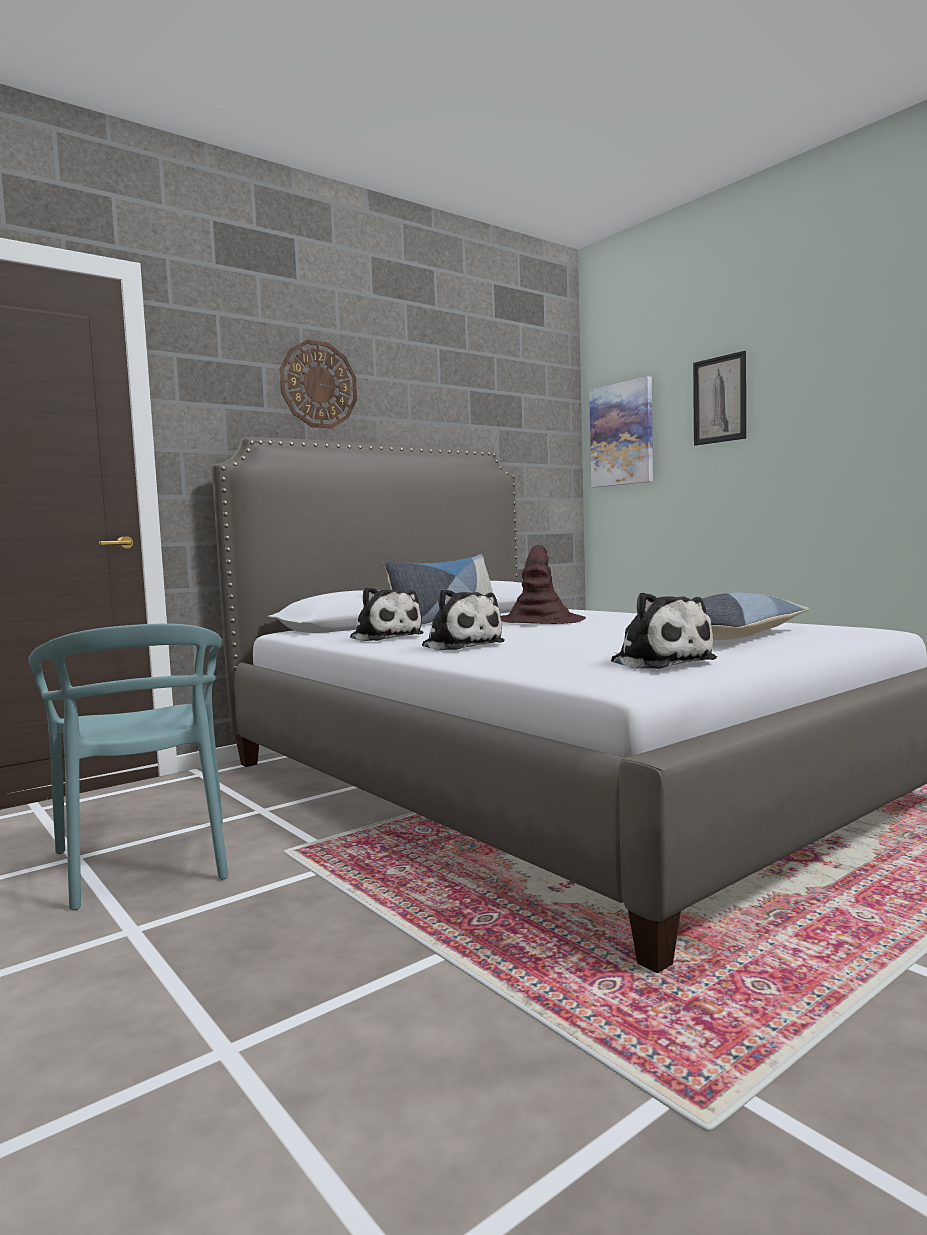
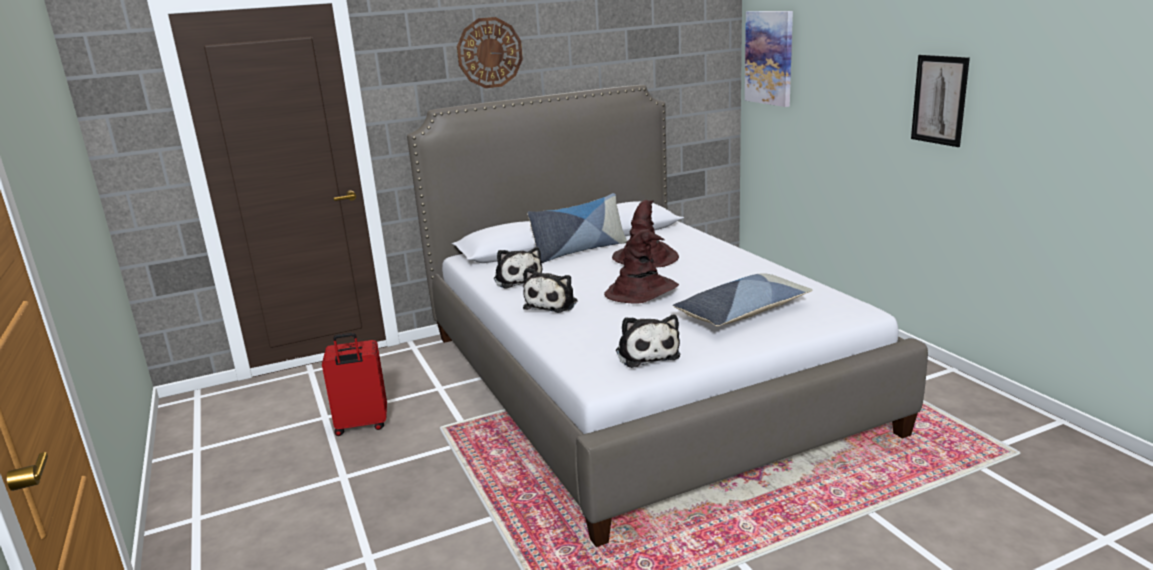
camera: 15 degrees right, 15 degrees up
(146, 861) = (362, 425): turquoise chair -> red suitcase
(460, 645) = (553, 304): plush toy -> plush toy turned 45 degrees clockwise
(573, 632) = (641, 291): none -> brown hat
(719, 399) = (840, 46): picture -> picture (939, 100)

